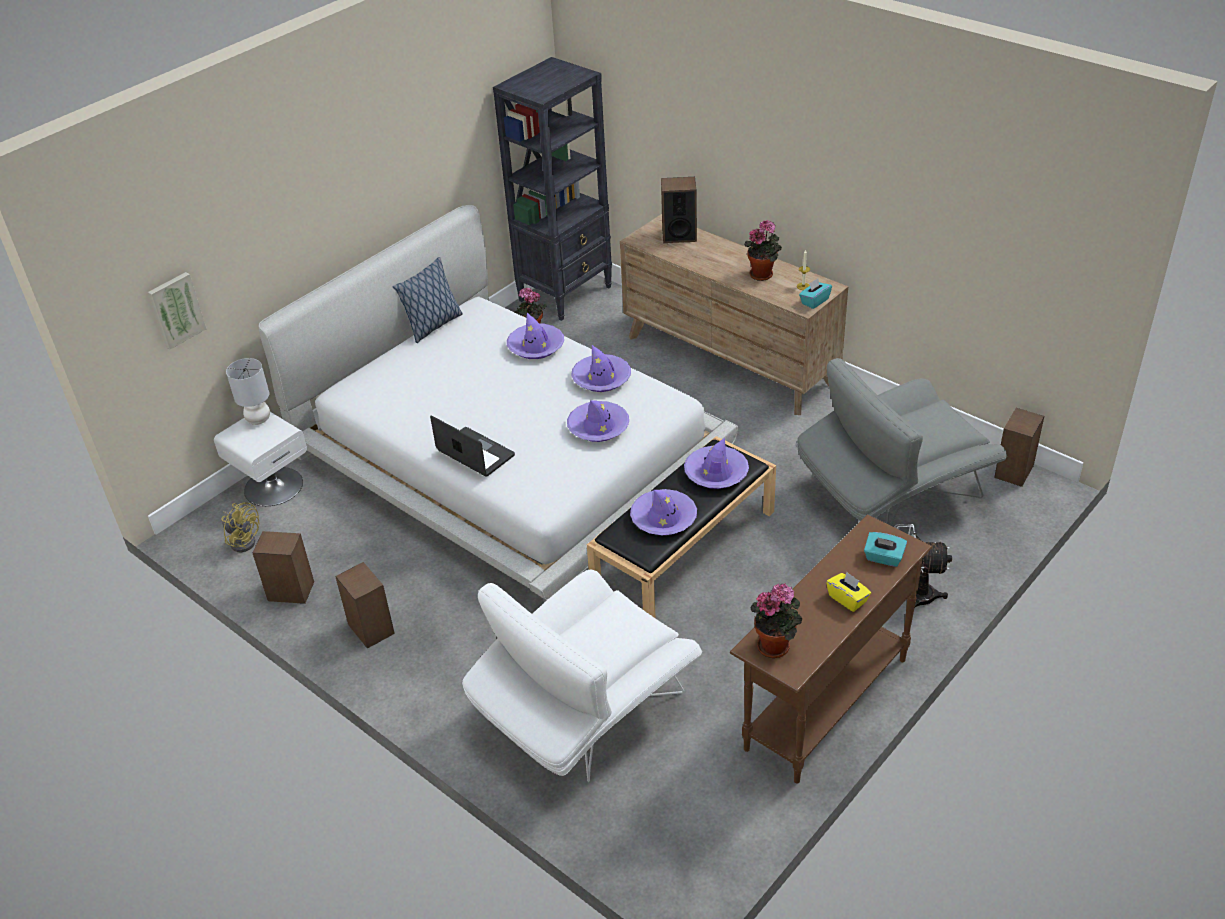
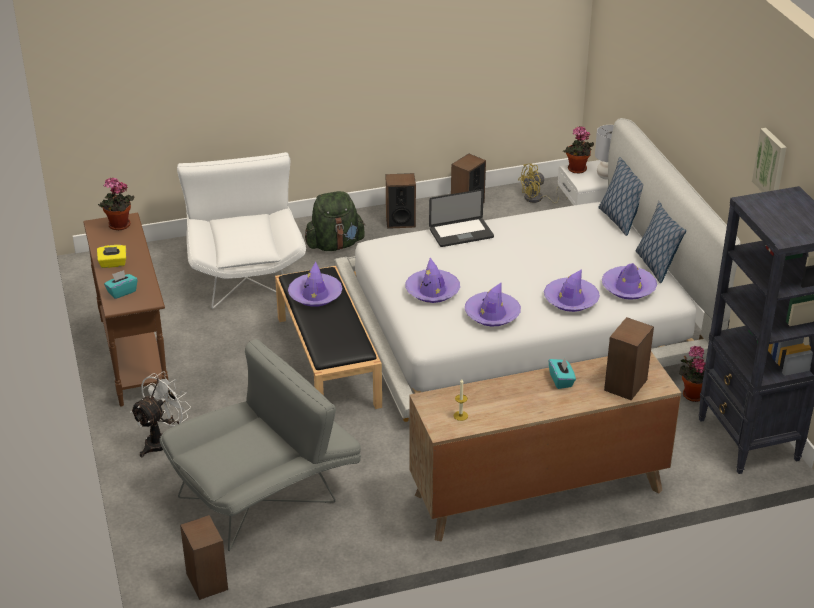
camera: 120 degrees right, 5 degrees down
(175, 309) = (618, 54): picture -> picture (771, 164)
(362, 371) = (619, 220): none -> pillow
(465, 660) = (335, 245): none -> green backpack
(716, 473) = (333, 335): purple hat -> purple hat (628, 288)
(763, 274) = (505, 402): potted plant -> potted plant (577, 170)
(814, 301) = (430, 410): turquoise tissue box -> turquoise tissue box (561, 380)
(892, 493) = (266, 492): grey armchair -> grey armchair turned 45 degrees clockwise

